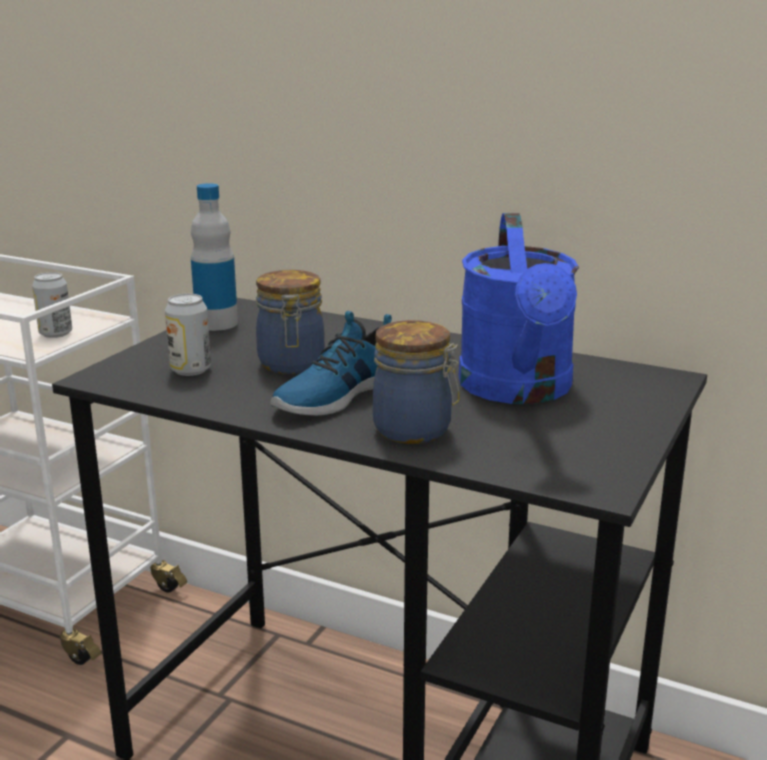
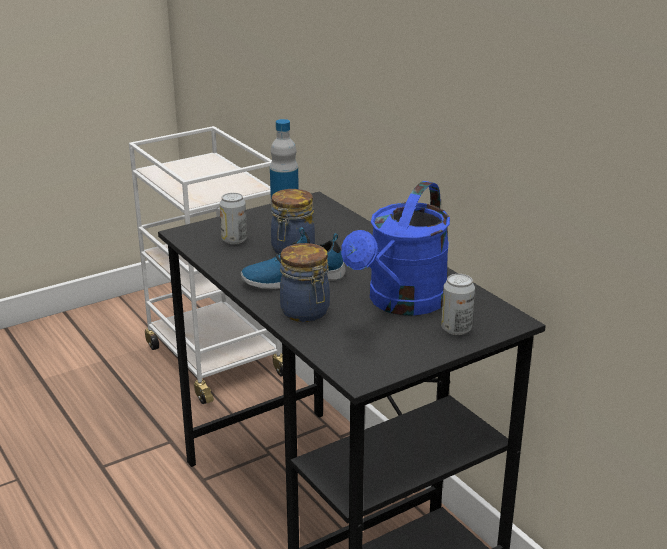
camera: 30 degrees right, 5 degrees up
(56, 333) = (218, 191): can -> can (456, 329)

